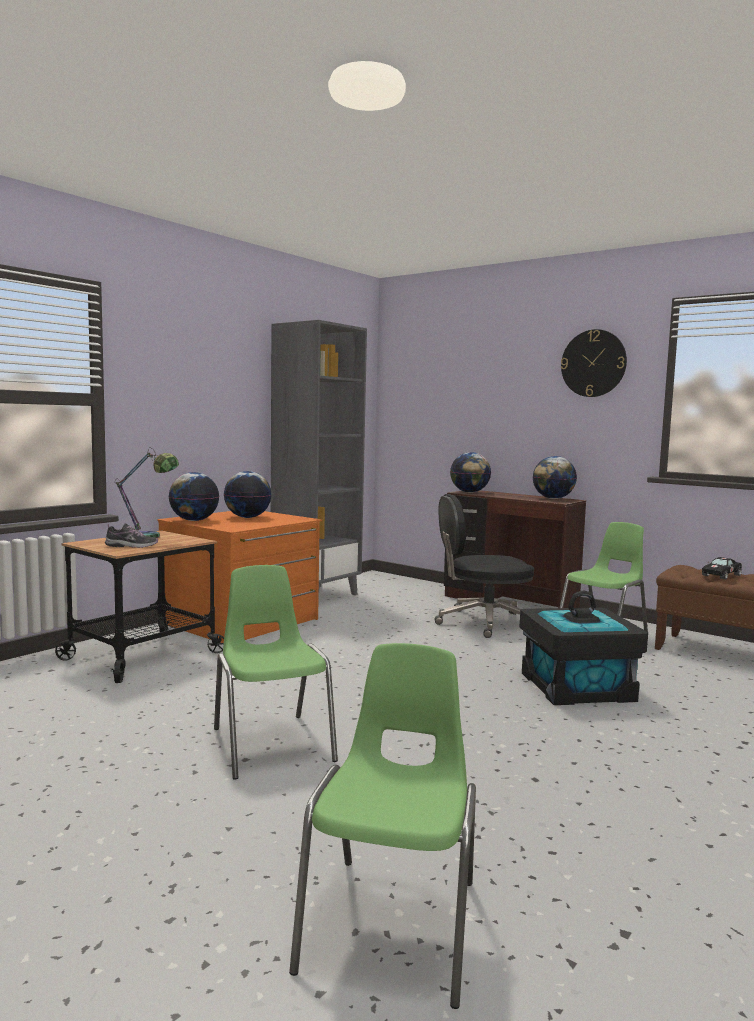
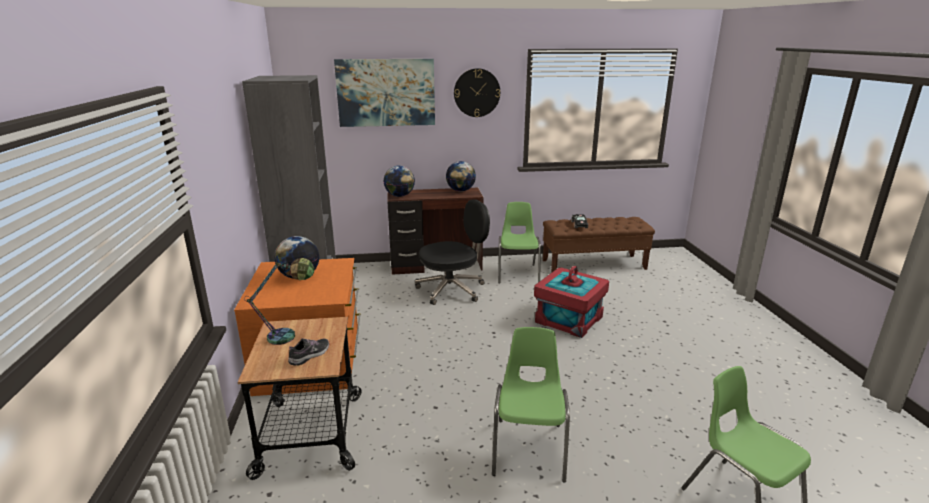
camera: 45 degrees left, 15 degrees up
(194, 520) = (273, 299): globe -> none
(271, 744) = (529, 448): green chair -> green chair turned 75 degrees clockwise
(482, 364) = (386, 92): none -> picture
(483, 622) = (452, 289): black office chair -> black office chair turned 150 degrees counterclockwise
(577, 687) = (569, 319): black storage box -> red storage box

